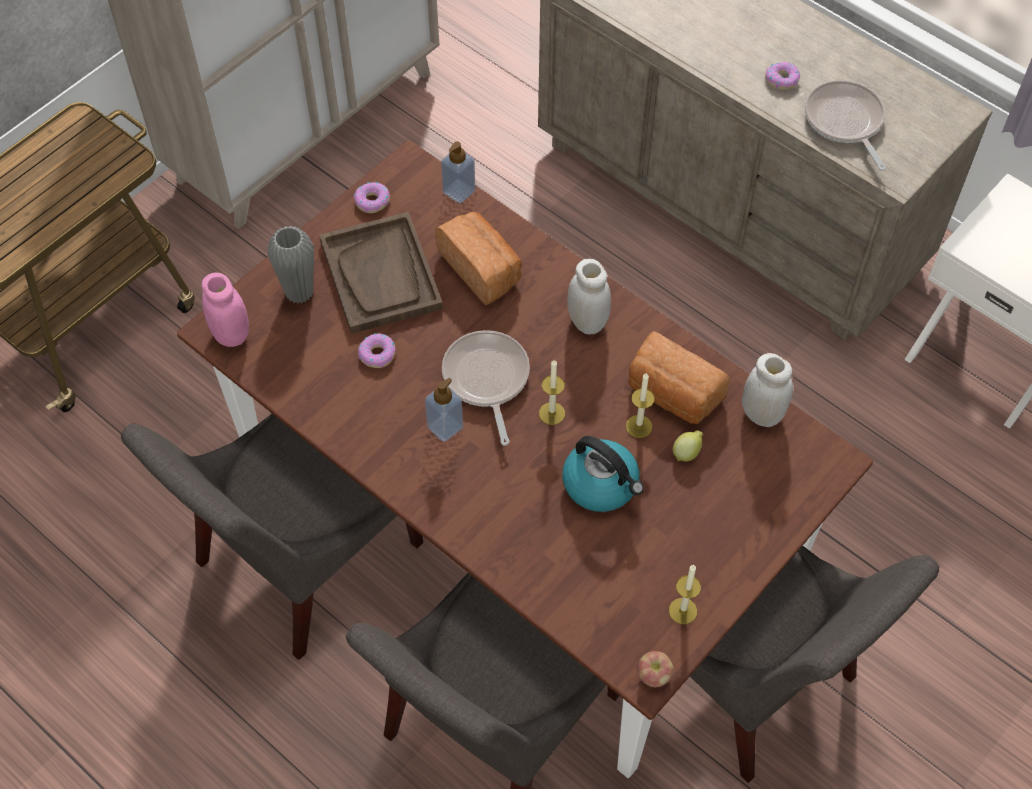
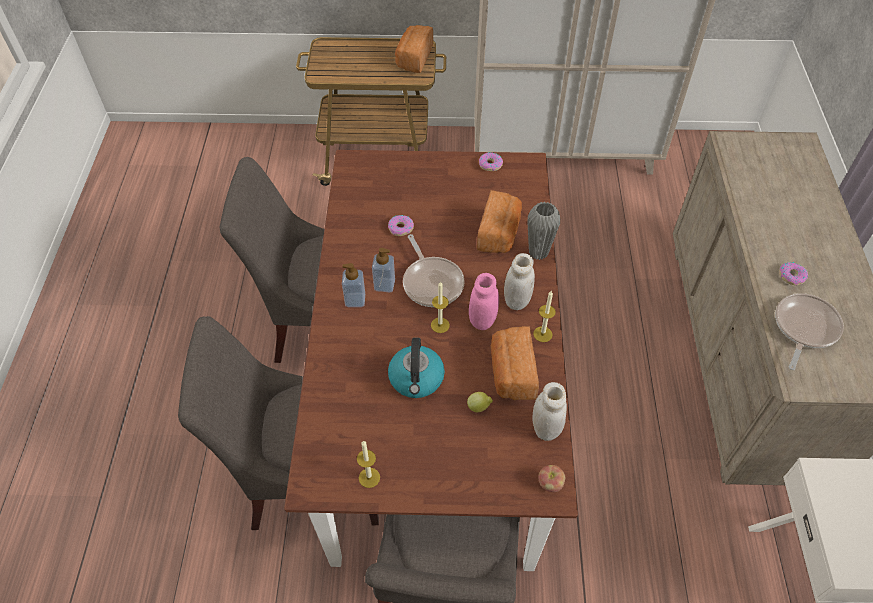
camera: 50 degrees right, 5 degrees down
(89, 145) = (413, 59): none -> bread
(231, 334) = (354, 168): pink jar -> pink jar (482, 320)
(299, 292) = (405, 175): grey vase -> grey vase (538, 252)
(381, 275) = (449, 197): brown tray -> none
(459, 191) = (536, 192): soap dispenser -> soap dispenser (355, 300)
(486, 379) = (432, 282): frying pan -> frying pan turned 120 degrees clockwise
(639, 426) = (473, 371): candle -> candle (542, 334)
(654, 675) = (313, 491): apple -> apple (550, 484)

